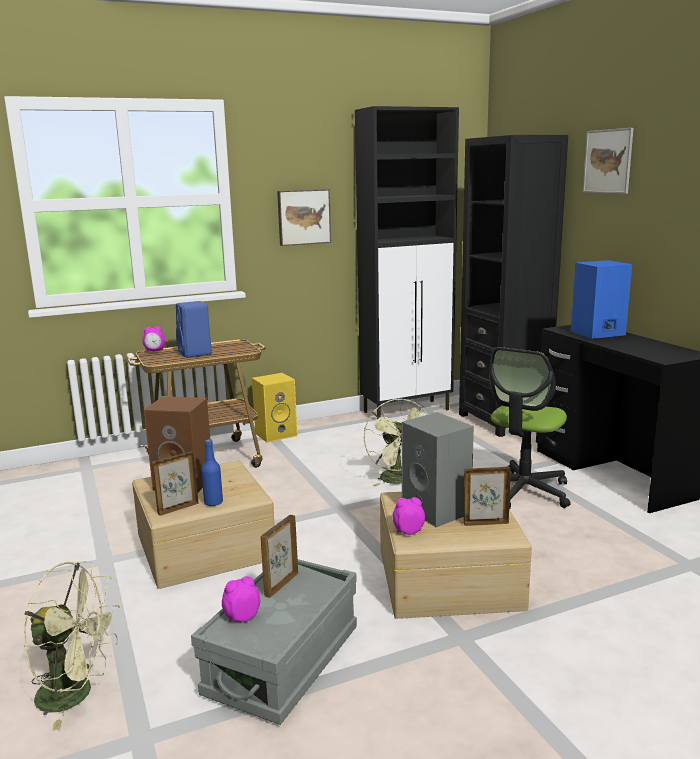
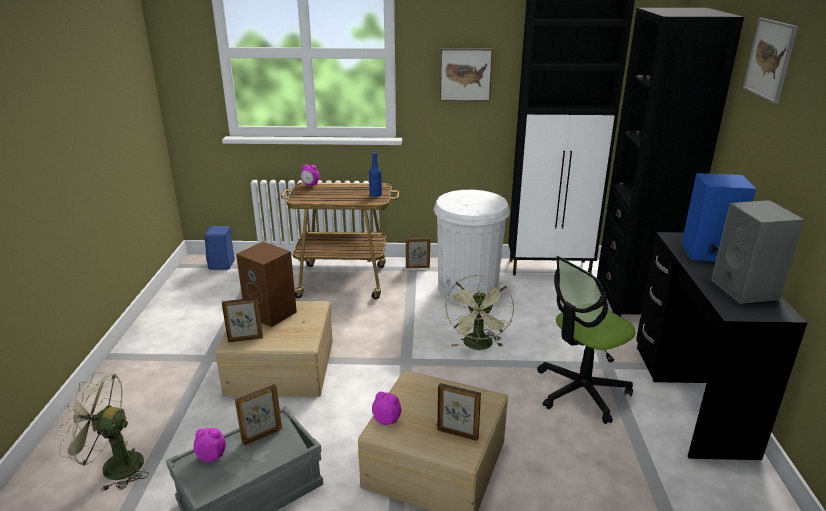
camera: 25 degrees right, 10 degrees up
(76, 694) = (113, 467): green fan -> green fan turned 150 degrees clockwise
(195, 353) = (337, 194): blue speaker -> blue speaker (222, 265)
(213, 502) = (273, 341): blue bottle -> blue bottle (375, 195)
(276, 434) = (417, 267): yellow speaker -> picture frame
(345, 441) = (468, 289): none -> white trash can
(438, 510) = (431, 405): grey speaker -> grey speaker (746, 290)

